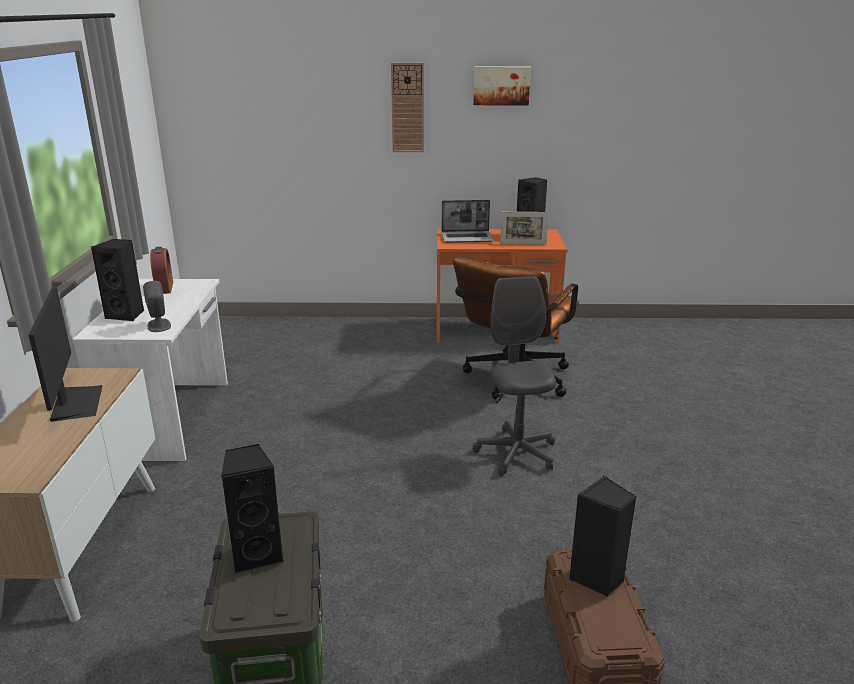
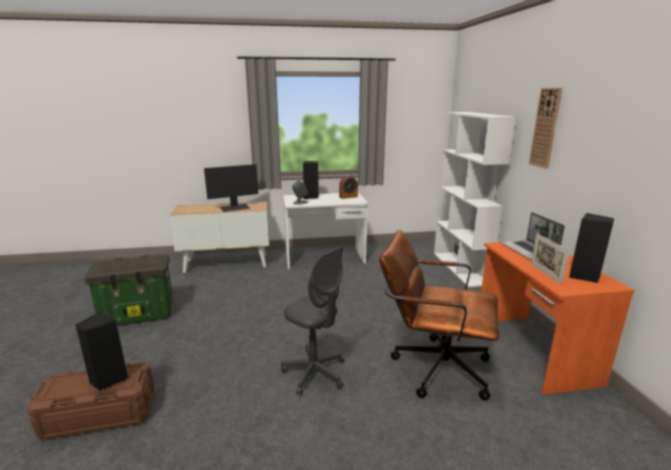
camera: 80 degrees right, 5 degrees down
(257, 554) = (136, 261): black speaker -> none
(301, 323) = (460, 268): none -> white bookcase
(501, 85) = (616, 112): picture -> none
(516, 453) = (315, 373): grey office chair -> grey office chair turned 60 degrees clockwise

